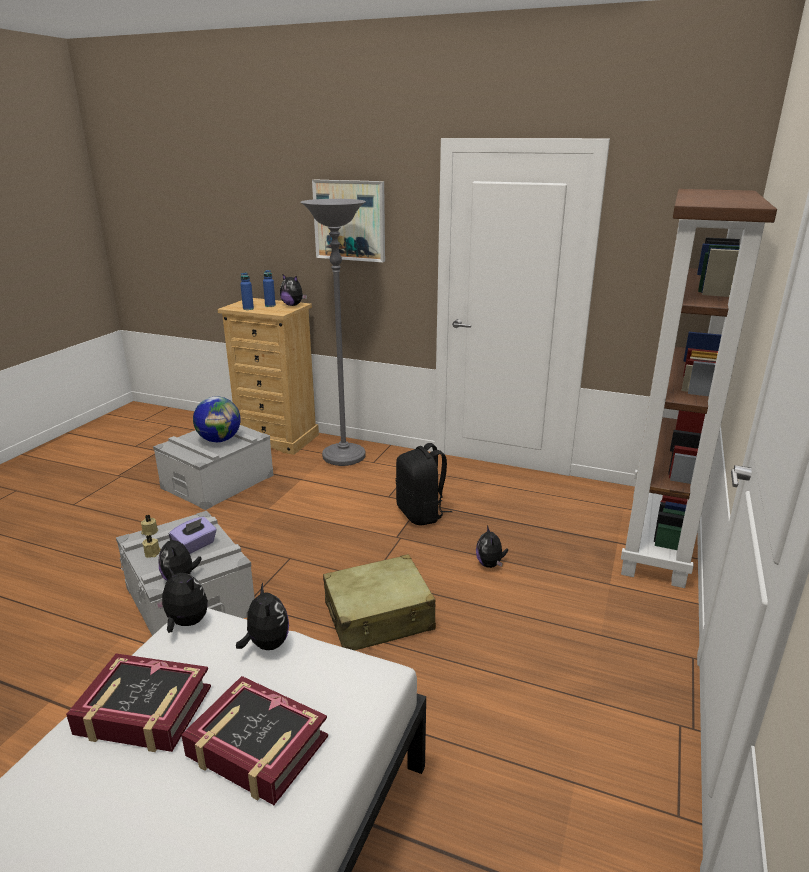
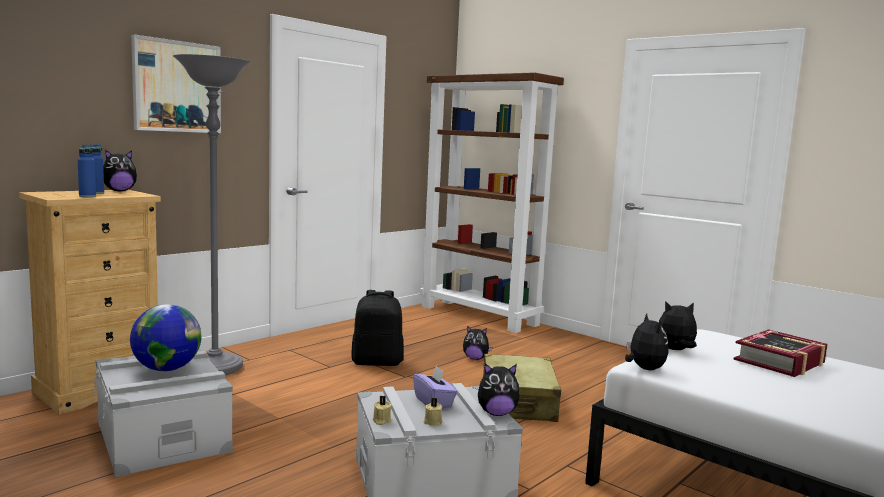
camera: 70 degrees left, 15 degrees down
(143, 711) = (753, 385): book -> none
(185, 623) = (644, 369): plush toy -> plush toy turned 120 degrees clockwise

